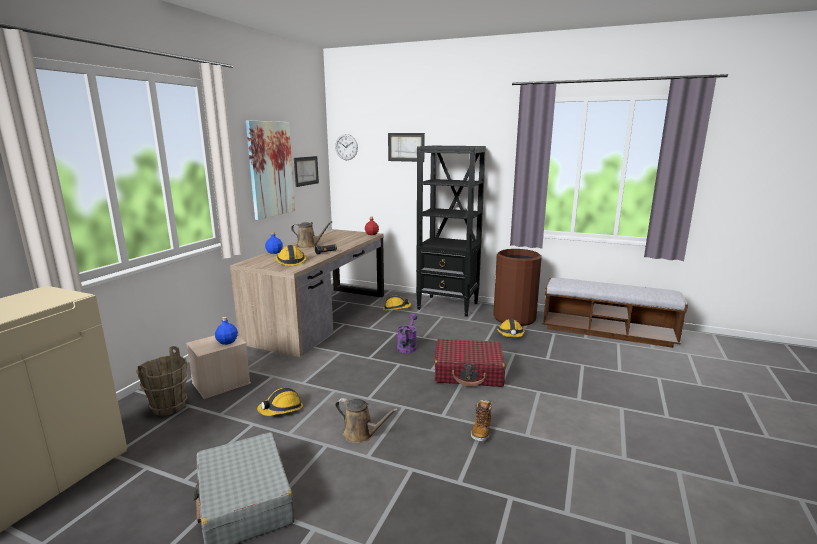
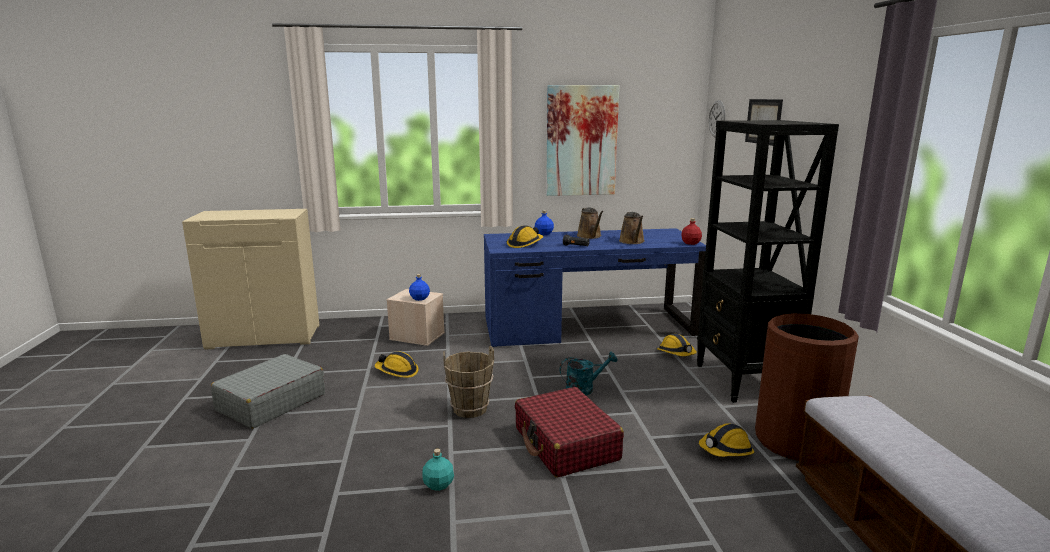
camera: 60 degrees right, 0 degrees up
(169, 407) = (369, 334): brown bucket -> brown bucket (470, 409)
(306, 171) = (648, 147): picture -> none
(321, 317) = (588, 327): brown desk -> blue desk
(361, 434) = (384, 418): brown watering can -> brown watering can (632, 242)
(407, 346) = (584, 389): purple watering can -> turquoise watering can
(481, 430) = (439, 485): boot -> turquoise bottle

